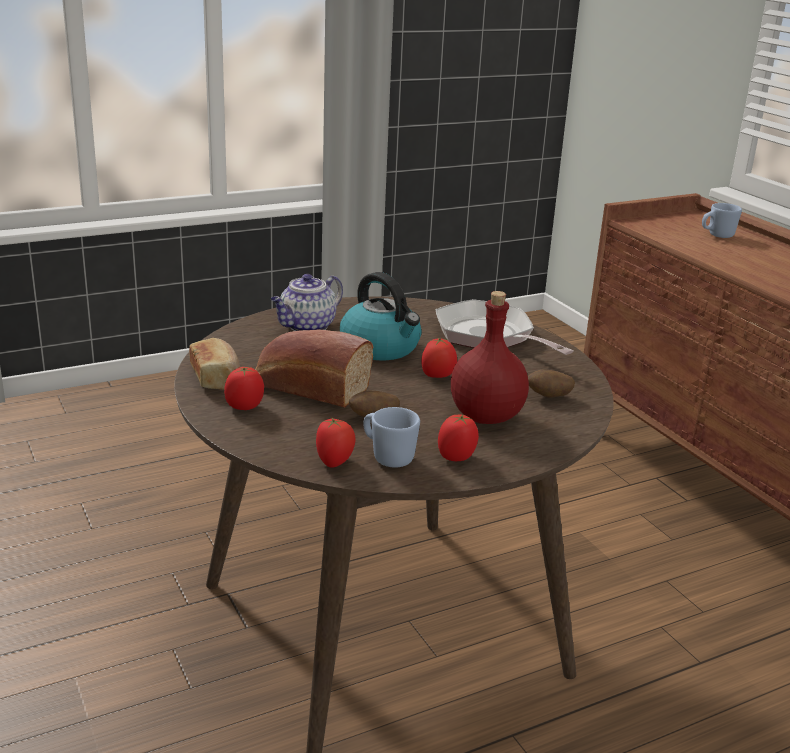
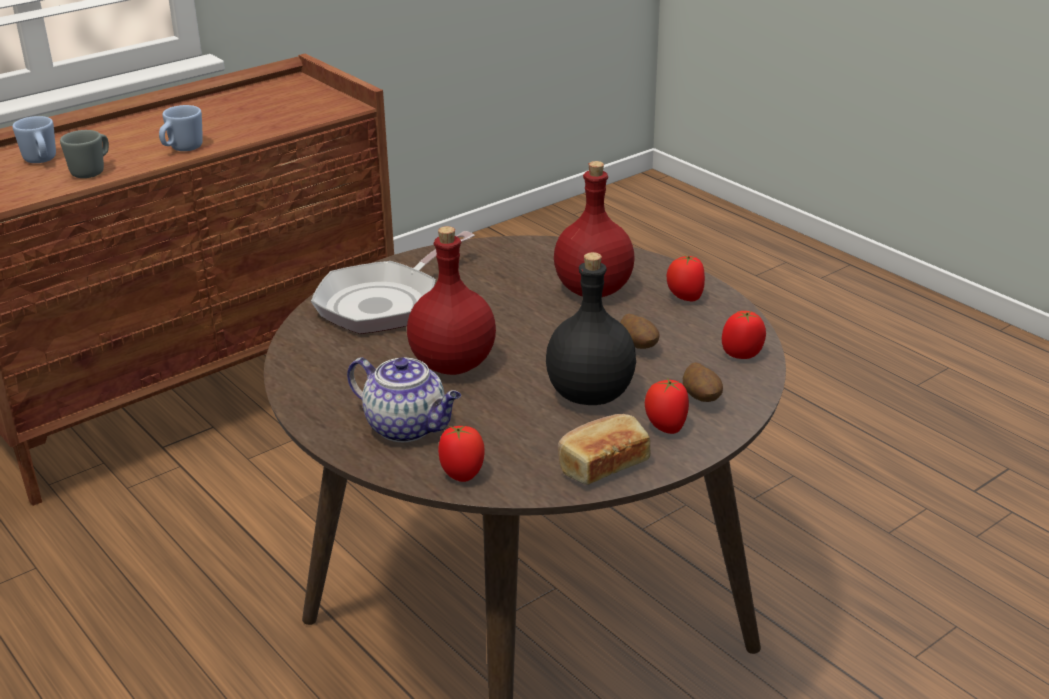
camera: 100 degrees left, 5 degrees up
(309, 387) = (589, 395): bread -> black bottle
(381, 348) = (451, 365): kettle -> red bottle
(387, 457) = (710, 330): blue mug -> blue mug (182, 149)
(438, 376) = (514, 322): tomato -> tomato (462, 474)
(548, 396) = (528, 263): potato -> potato (701, 399)
(699, 247) = (92, 171): none -> grey mug

